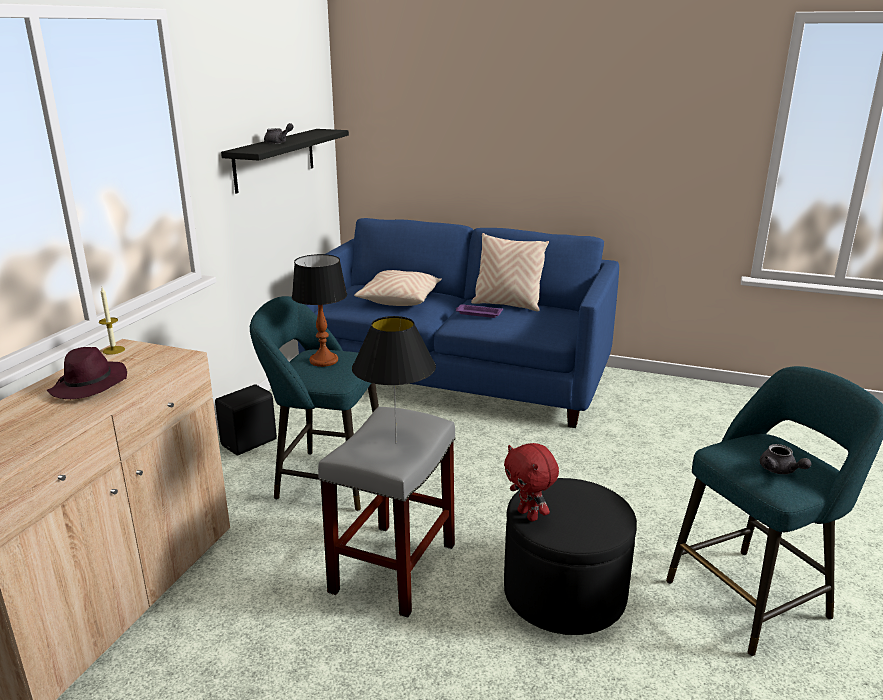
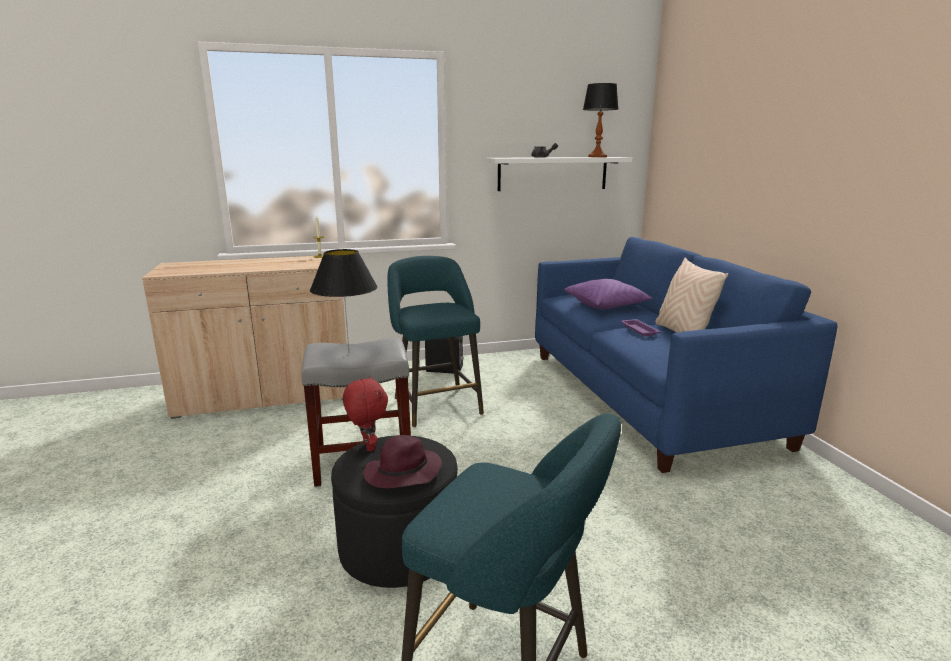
camera: 55 degrees right, 5 degrees down
(90, 386) = (270, 263): purple hat -> purple hat (402, 474)
(275, 159) = (553, 173): black shelf -> white shelf
(324, 361) = (438, 308): table lamp -> table lamp (597, 157)
(399, 299) = (606, 305): beige pillow -> purple pillow
(529, 515) = (367, 446): red plush toy -> red plush toy turned 135 degrees clockwise
(780, 471) = (476, 510): grey teapot -> none

